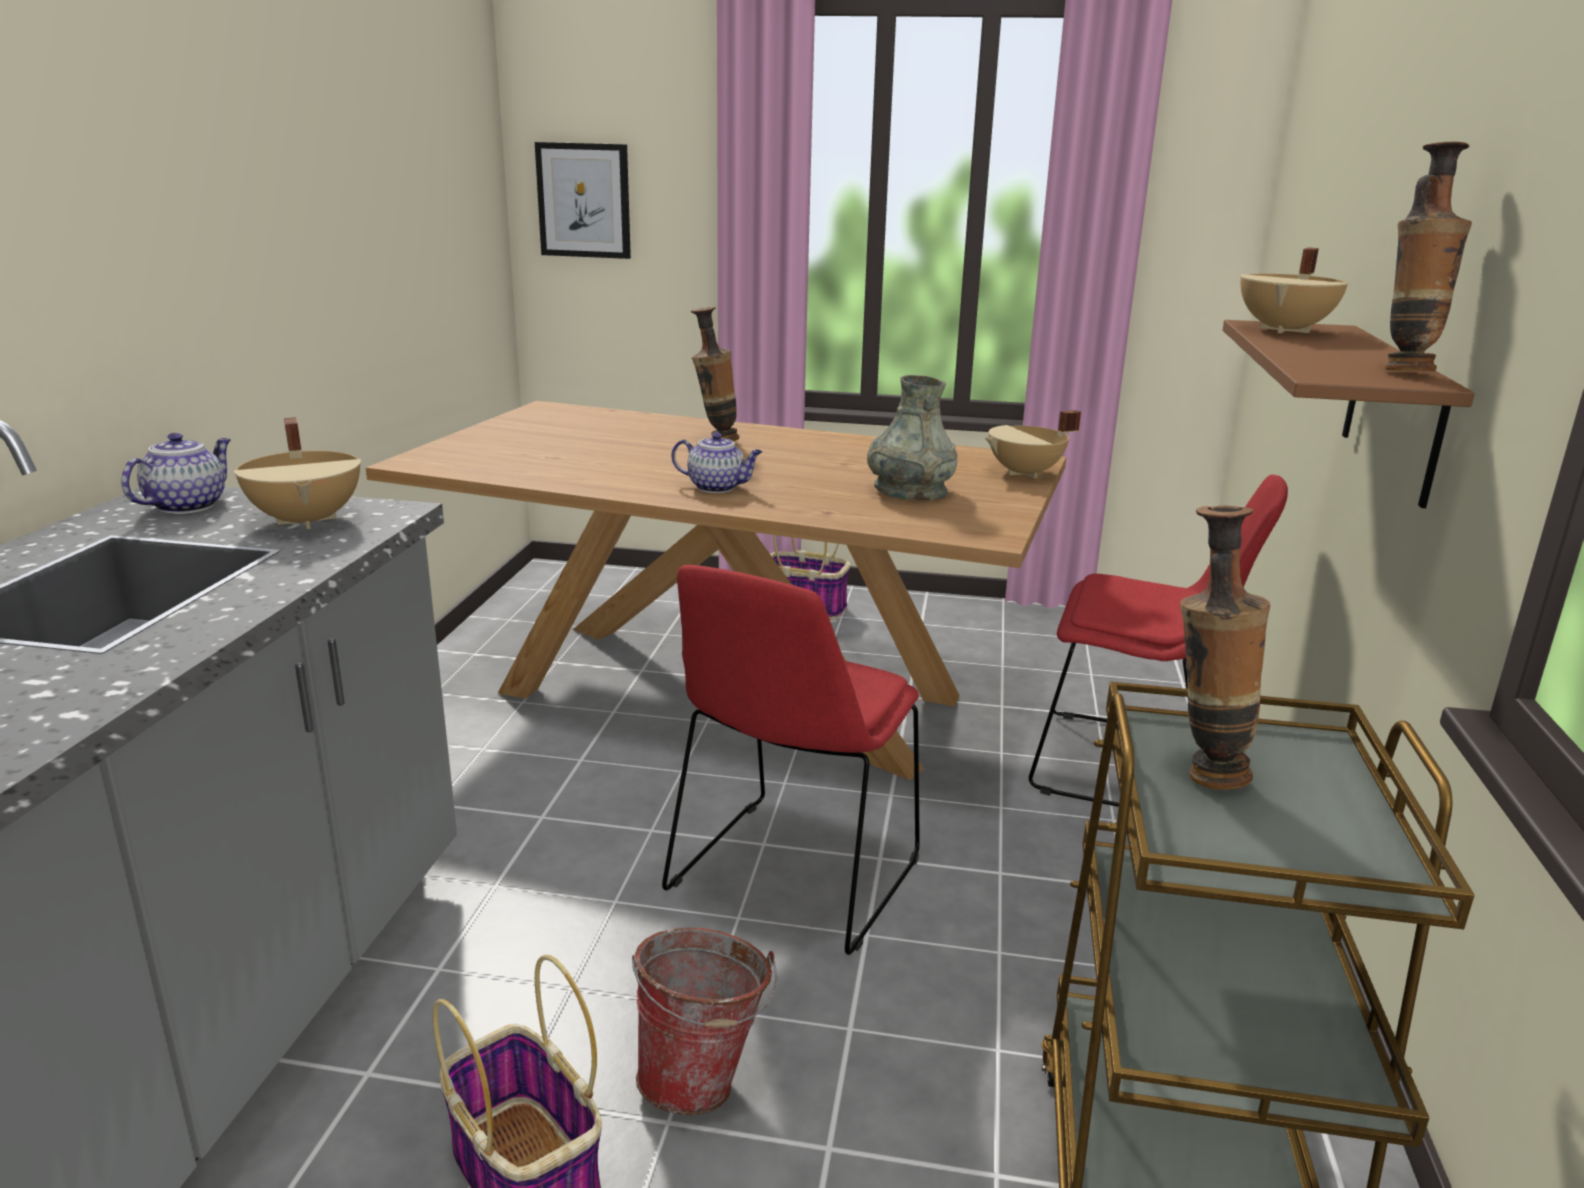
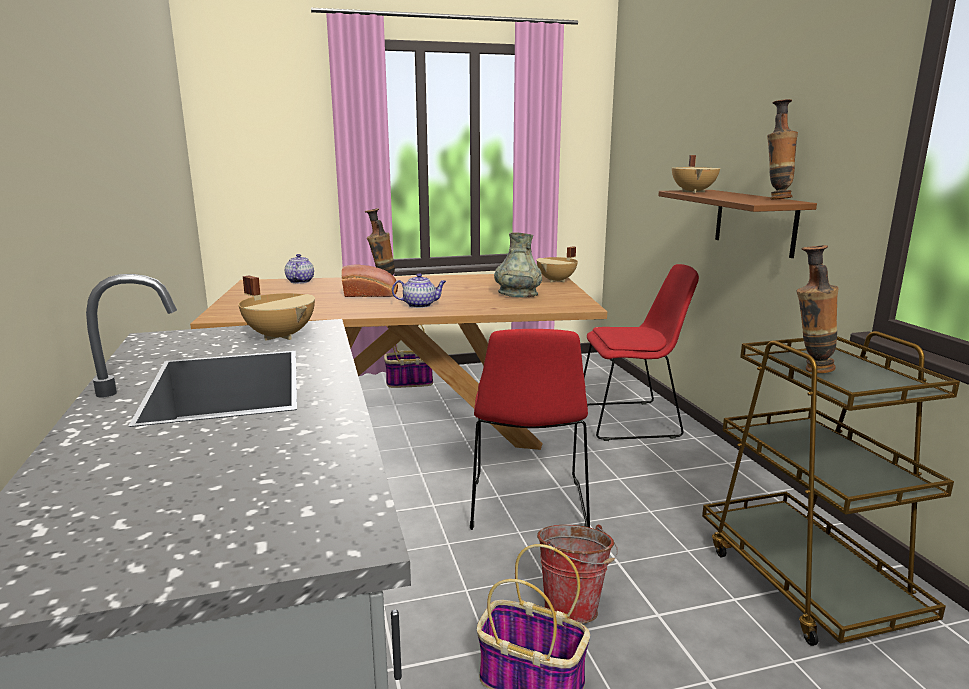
camera: 25 degrees left, 5 degrees down
(188, 505) = (184, 340): teapot -> teapot (300, 281)
(584, 200) = (244, 157): picture -> none
(676, 455) = (372, 294): none -> bread

